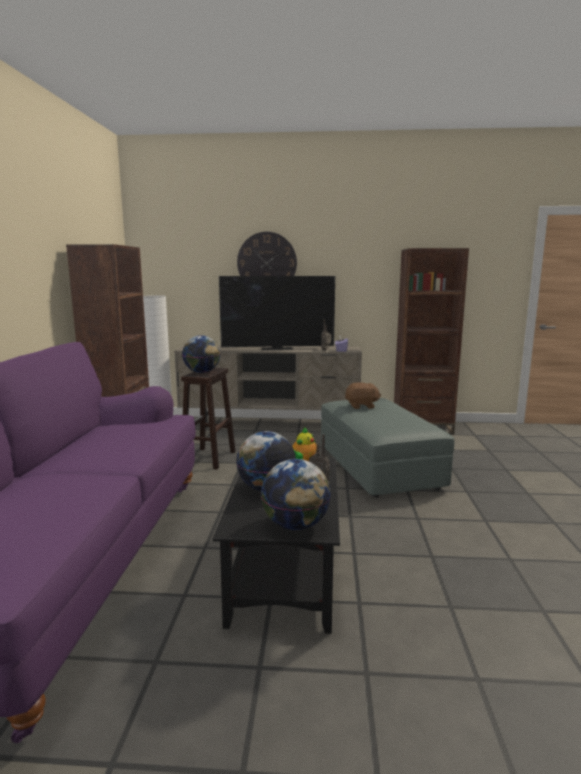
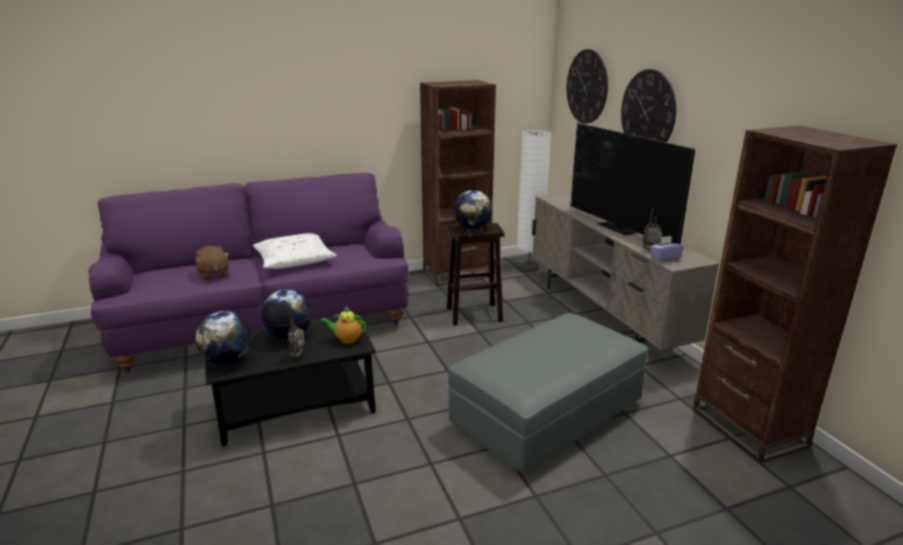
camera: 65 degrees right, 10 degrees up
(101, 450) = (294, 260): none -> white pillow
(185, 253) = (587, 87): none -> wall clock
(361, 406) = (562, 333): brown plush toy -> brown plush toy (213, 274)

